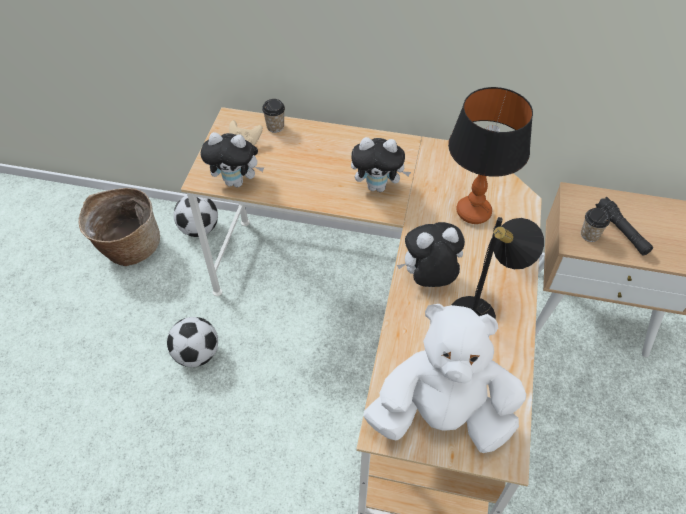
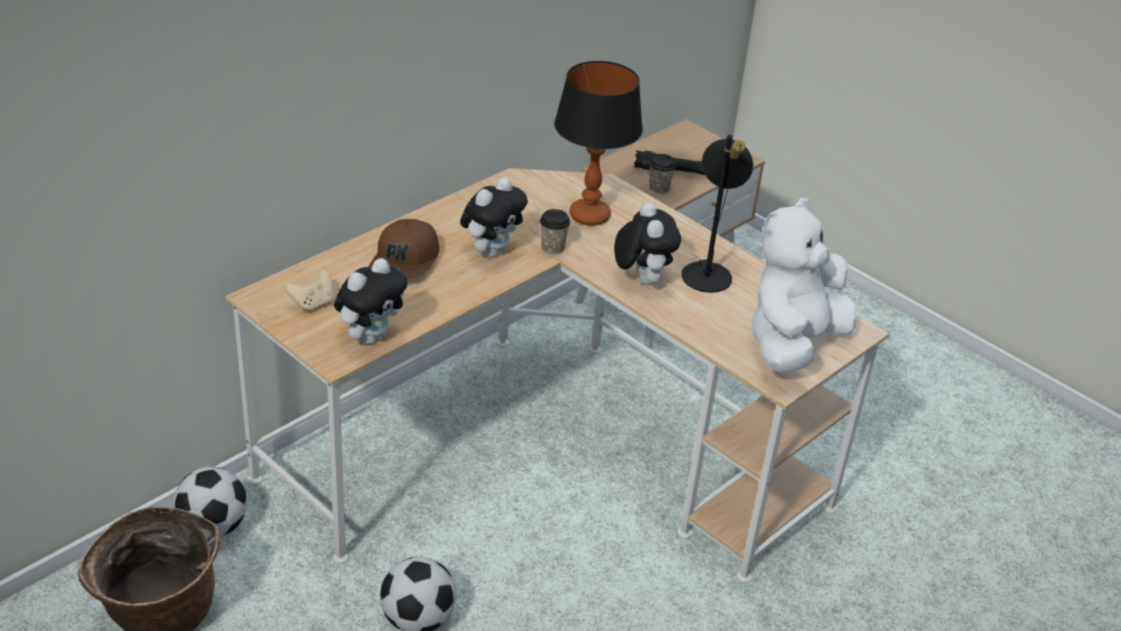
camera: 60 degrees left, 15 degrees down
(275, 127) = (315, 273): cup -> cup (552, 247)
(324, 156) = (405, 262): none -> brown cap
(428, 279) = (641, 279): plush toy -> plush toy turned 150 degrees clockwise

